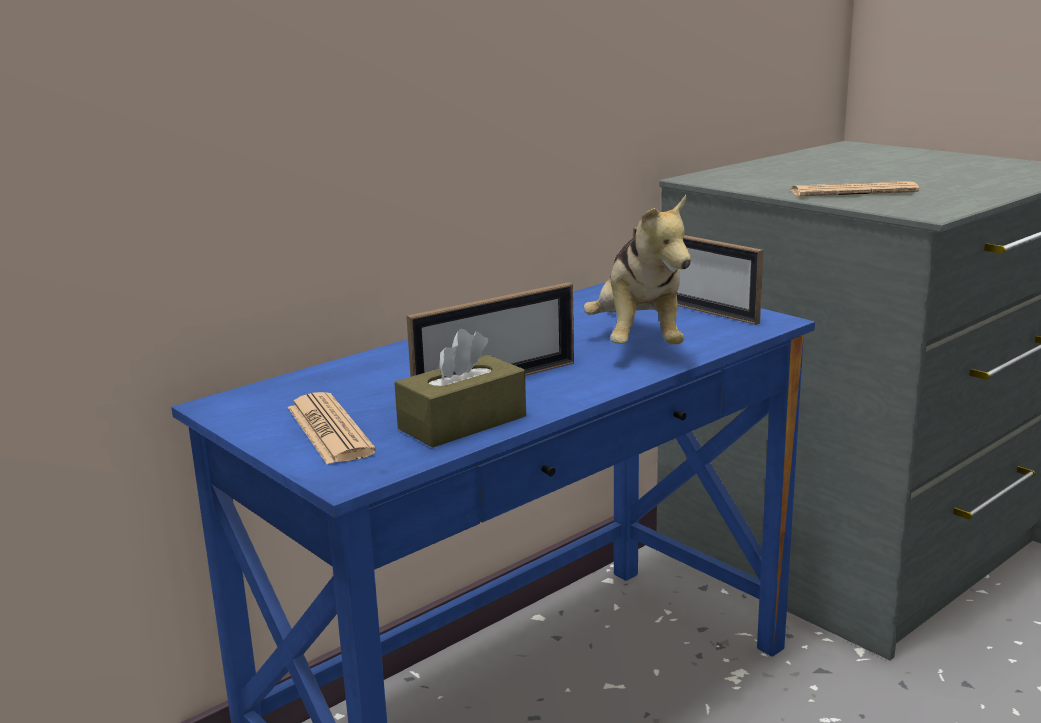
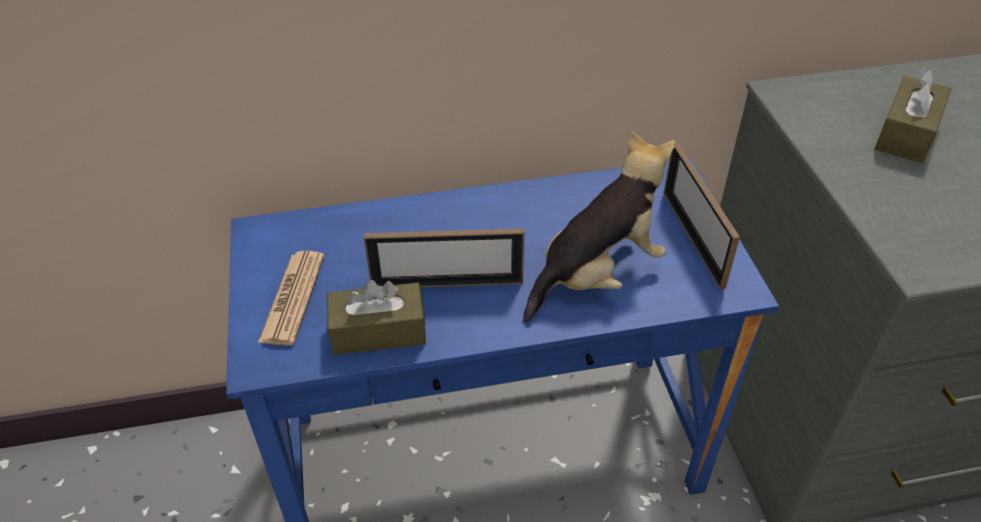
camera: 30 degrees right, 25 degrees up
(637, 343) = (597, 275): plush toy -> plush toy turned 150 degrees counterclockwise
(820, 176) = (906, 134): none -> brown tissue box
(853, 192) = (899, 185): newspaper -> none

